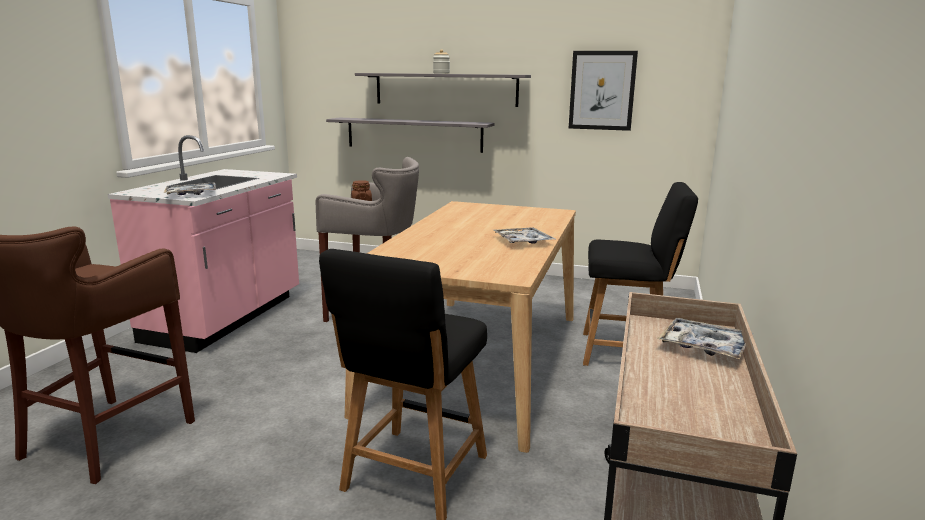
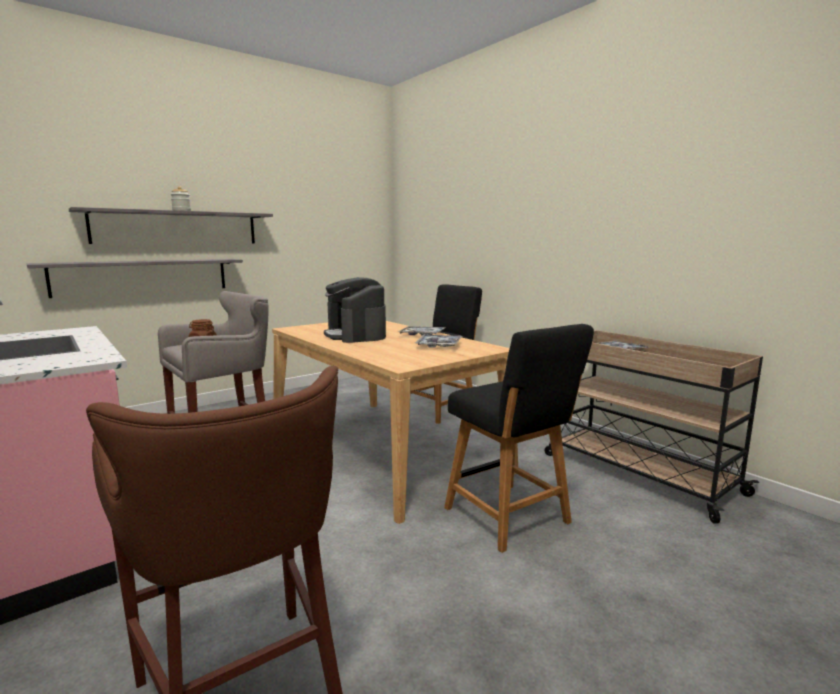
camera: 55 degrees left, 5 degrees down
(191, 194) = (79, 358): tray -> tray (439, 345)
(474, 224) = (355, 335): none -> coffee machine
(602, 90) = (320, 228): picture -> none

